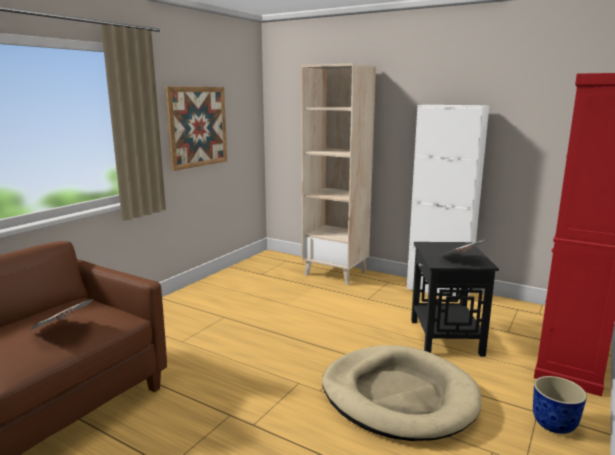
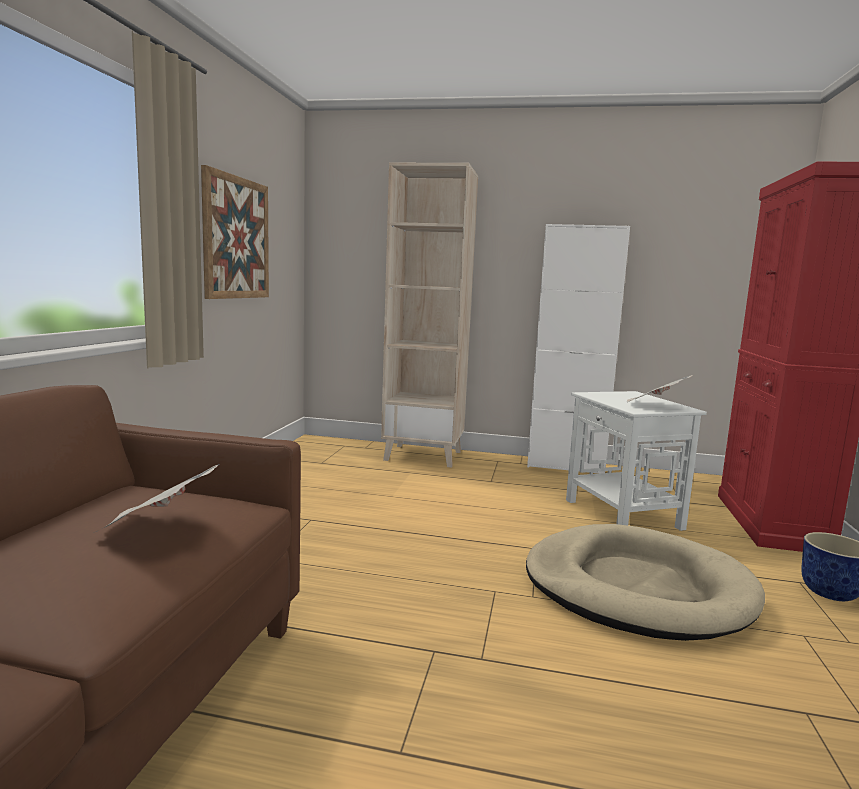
camera: 20 degrees left, 5 degrees down
(445, 337) = (623, 515): black side table -> white side table

